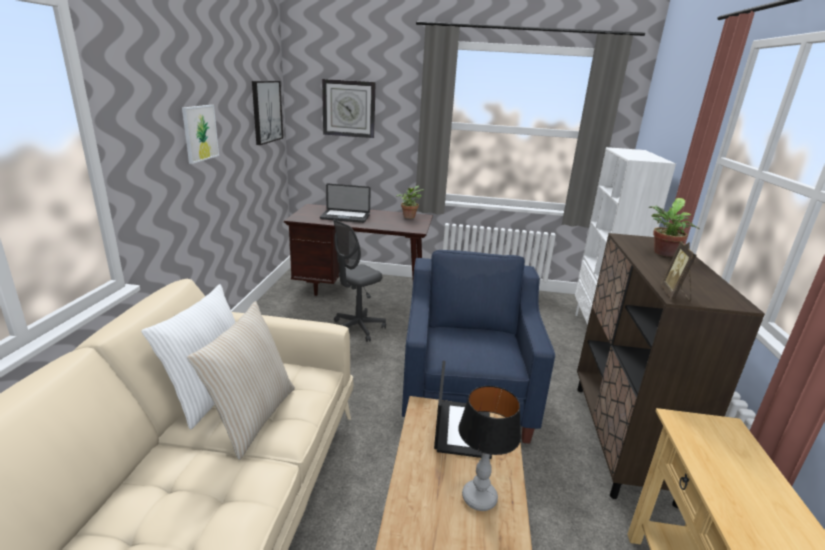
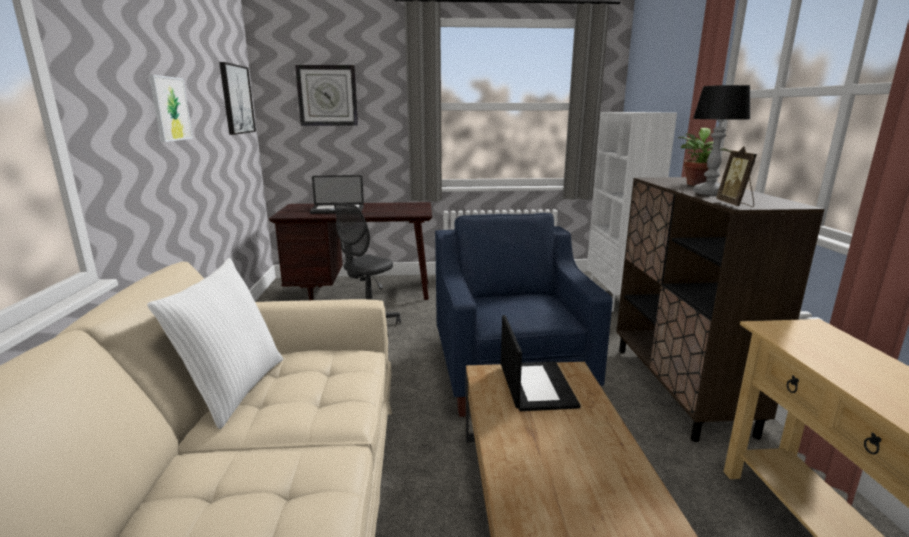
camera: 10 degrees left, 5 degrees down
(252, 417) = (294, 406): beige pillow -> none
(409, 216) = (406, 205): potted plant -> none
(480, 498) = (586, 446): table lamp -> table lamp (709, 193)

